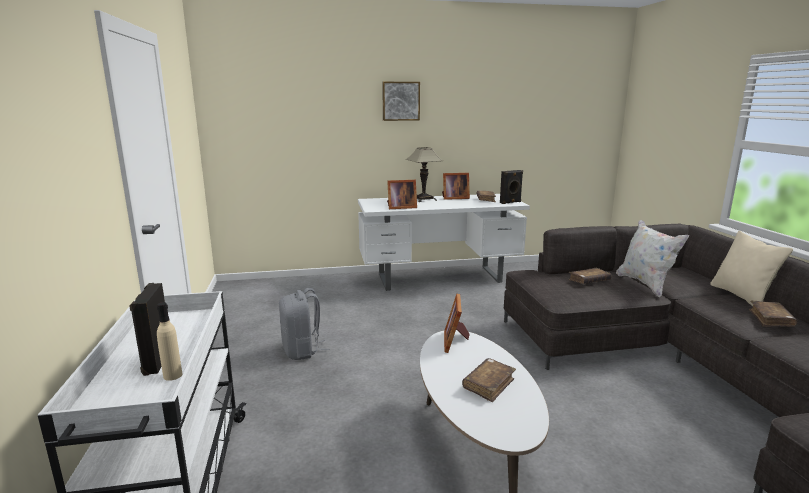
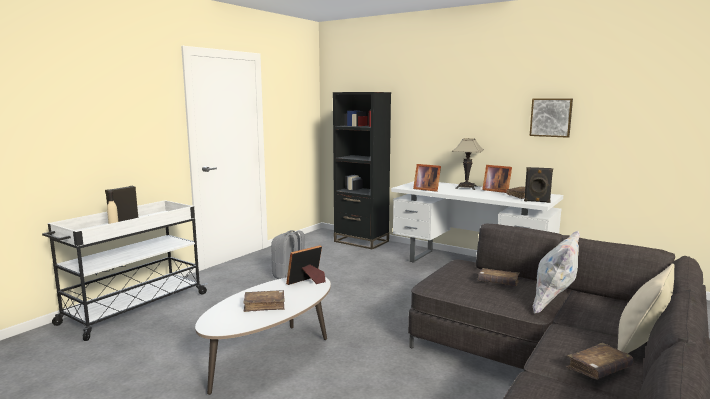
camera: 45 degrees right, 5 degrees down
(297, 284) = (361, 241): none -> black bookcase
(400, 101) = (459, 96): picture -> picture (551, 117)

